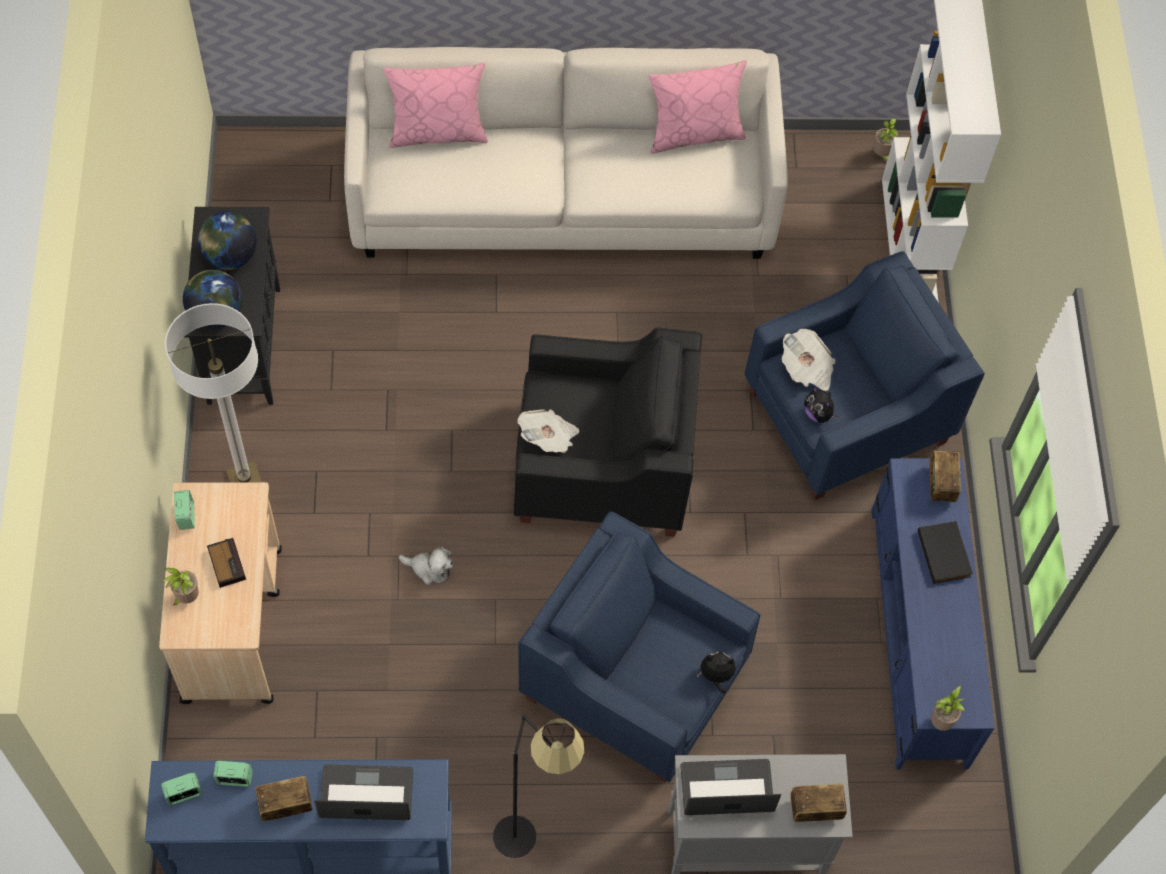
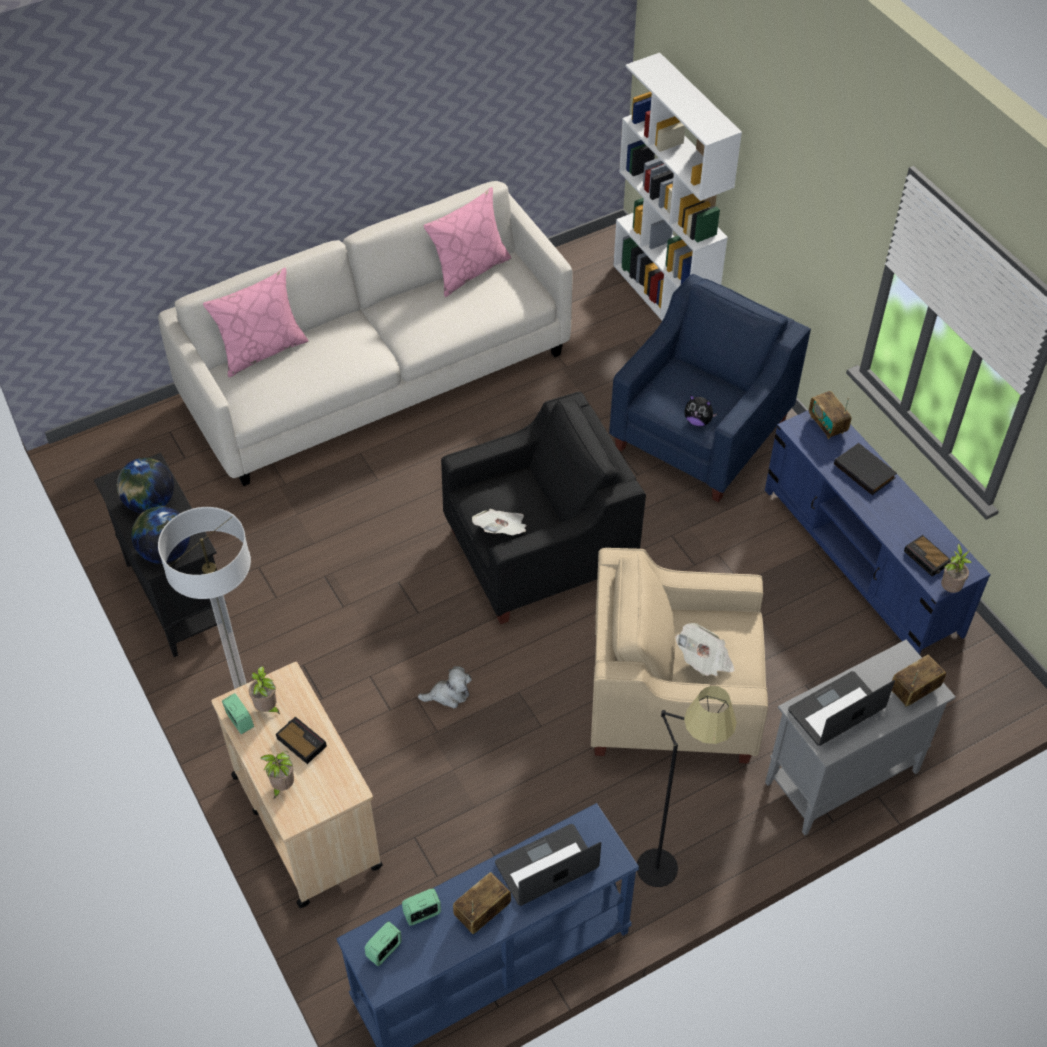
camera: 25 degrees left, 10 degrees down
(634, 681) = (671, 699): blue armchair -> beige armchair
(716, 676) = (755, 643): plush toy -> none
(807, 369) = (668, 394): newspaper -> newspaper (704, 660)
(881, 155) = (602, 249): potted plant -> potted plant (267, 708)
(941, 679) = (927, 558): none -> alarm clock

